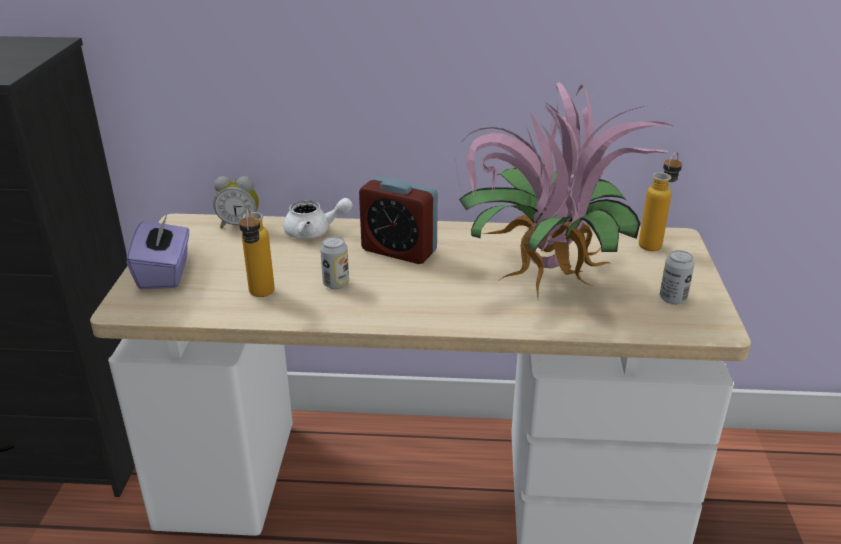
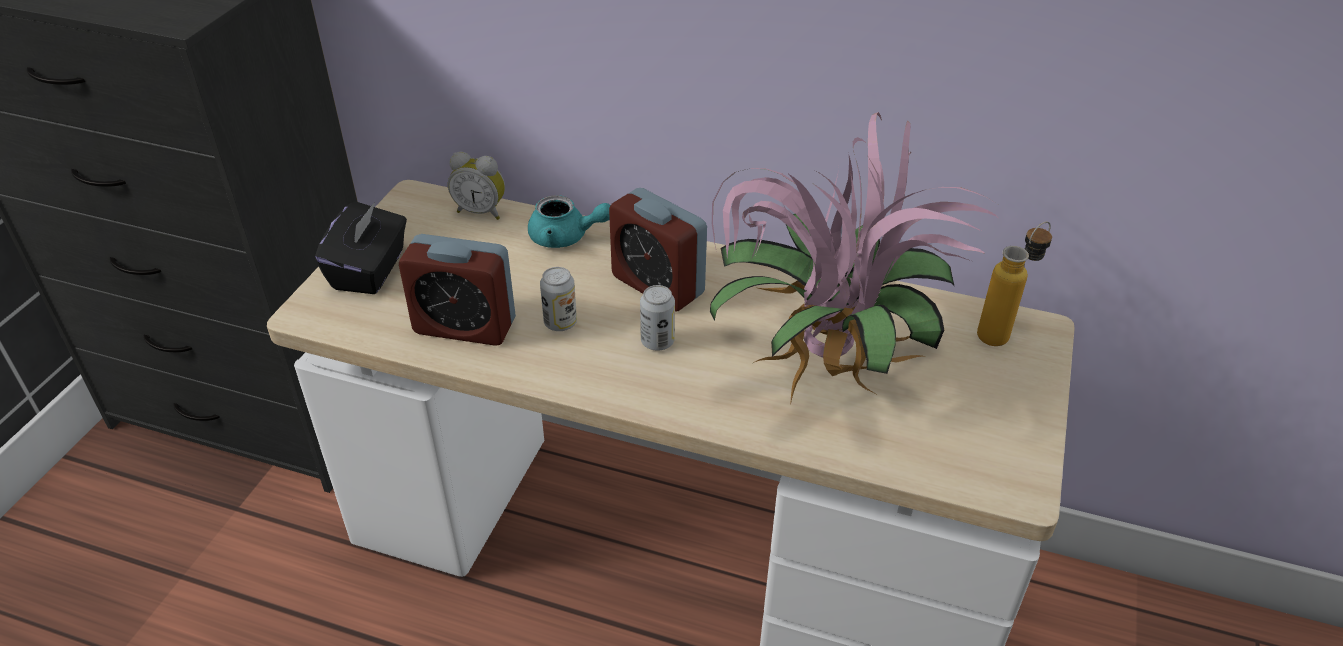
camera: 15 degrees right, 10 degrees up
(165, 273) = (370, 270): purple tissue box -> black tissue box
(260, 297) = (465, 326): bottle -> alarm clock
(314, 232) = (566, 237): white teapot -> turquoise teapot
(672, 299) = (982, 429): can -> can (657, 342)

